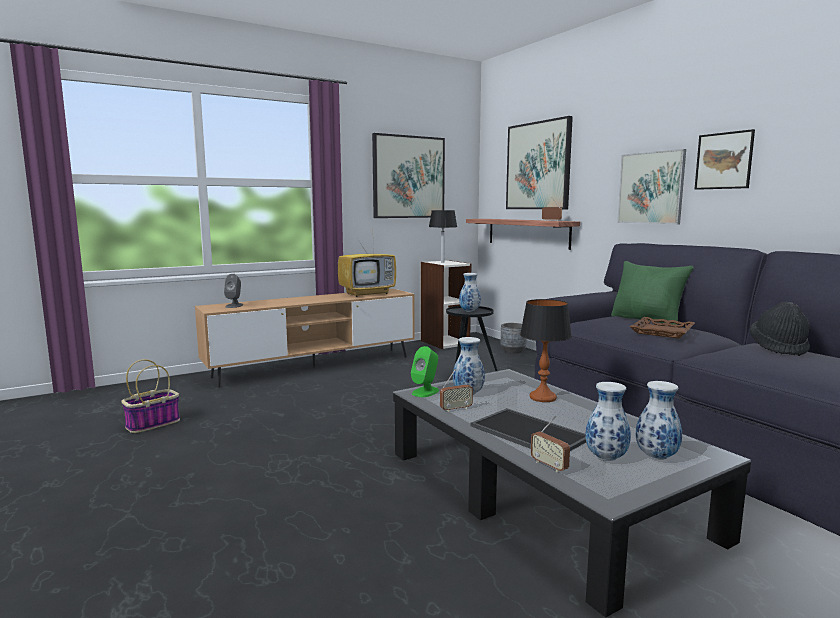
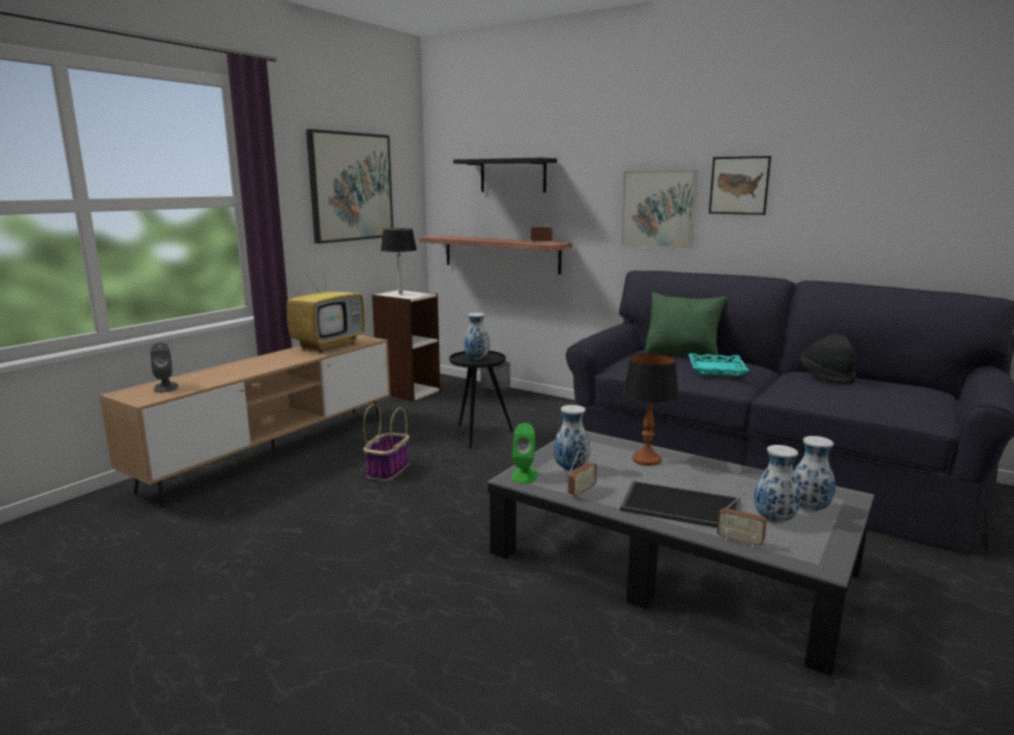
camera: 25 degrees left, 5 degrees up
(153, 423) = (117, 584): basket -> basket (388, 469)
(538, 166) = (513, 175): picture -> black shelf
(661, 331) = (716, 369): brown tray -> turquoise tray

